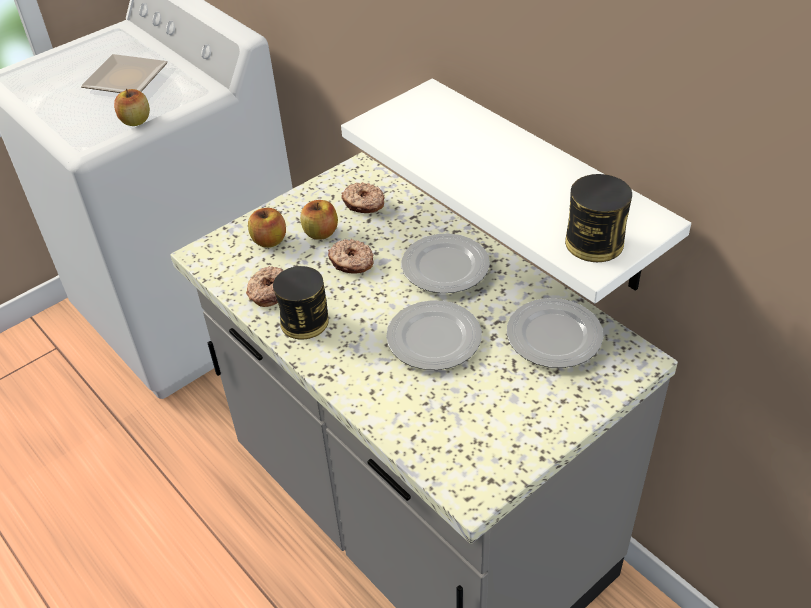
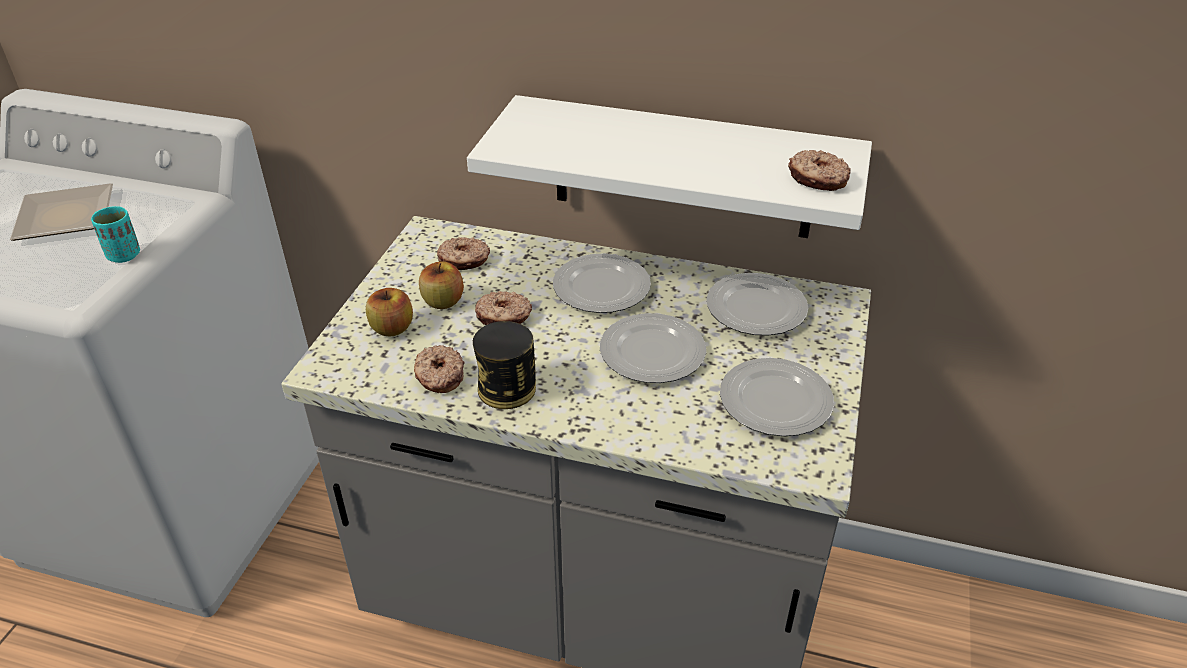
camera: 35 degrees left, 5 degrees down
(135, 121) = (124, 255): apple -> turquoise cup
(491, 422) = (774, 401): none -> plate
(594, 243) = (817, 179): can -> donut

